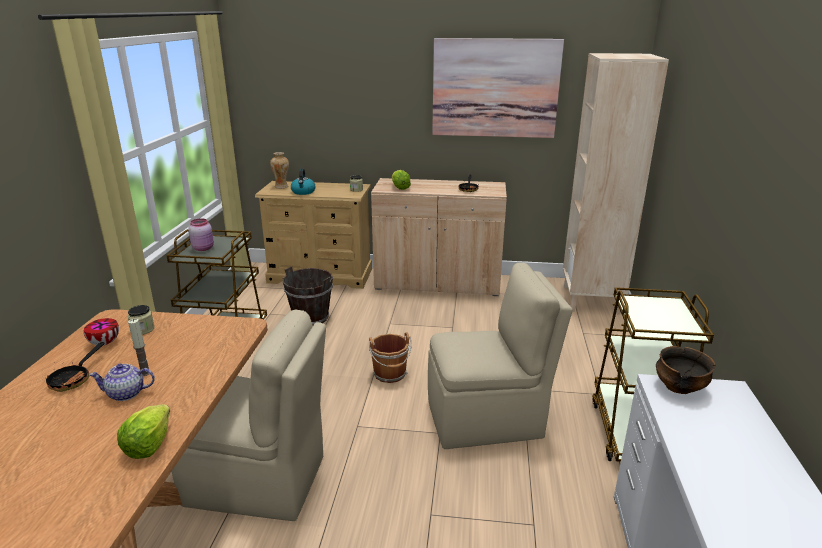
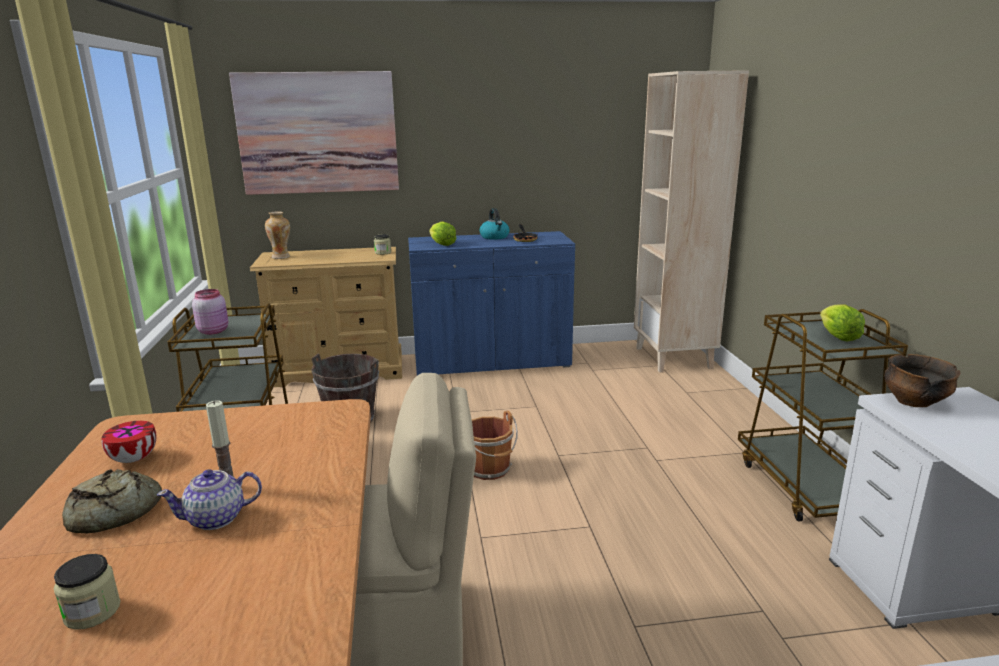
camera: 15 degrees left, 5 degrees down
(74, 378) = (112, 512): frying pan -> bread
(143, 329) = (186, 434): jar -> jar (92, 611)
(149, 445) = (303, 580): lettuce -> lettuce (837, 336)
(303, 192) = (315, 260): kettle -> kettle (495, 237)
(438, 283) = (491, 362): beige cabinet -> blue cabinet
(487, 419) = (636, 500): beige chair -> none
(495, 88) = (542, 120): picture -> picture (318, 133)

